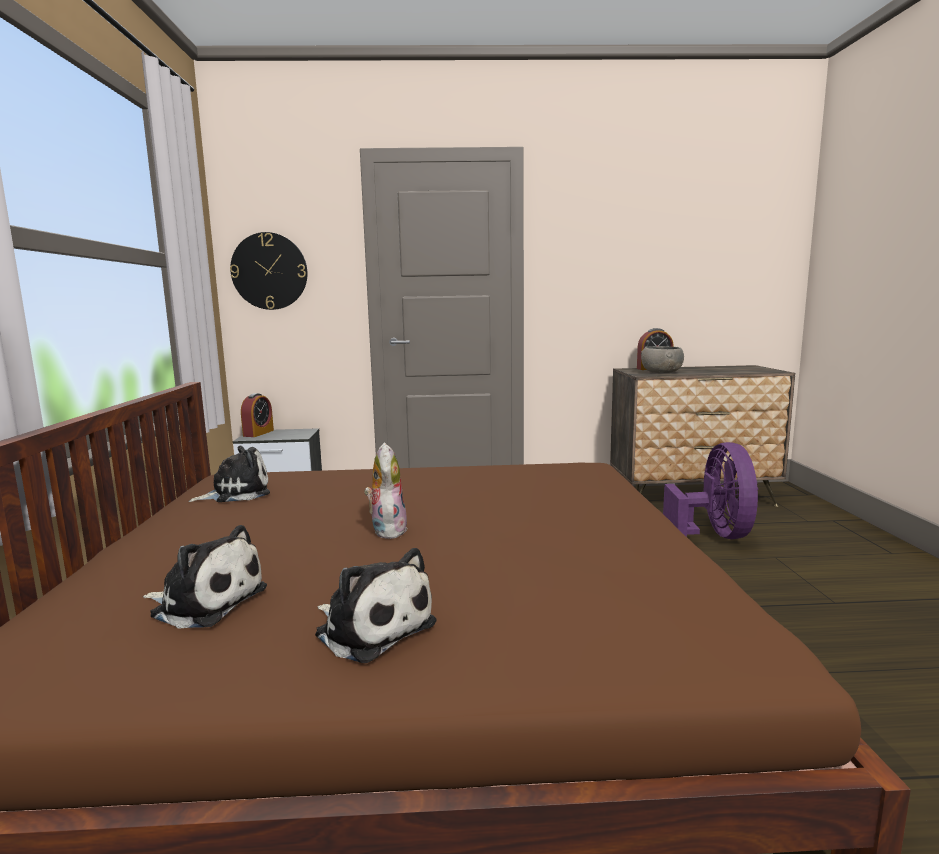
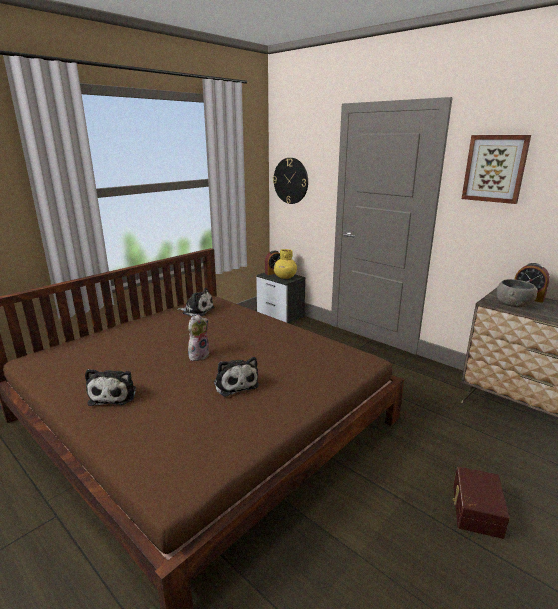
camera: 45 degrees right, 10 degrees up
(206, 602) = (104, 359): plush toy -> plush toy (235, 383)
(289, 434) = (285, 277): none -> yellow vase
(586, 230) = (495, 168): none -> picture
(714, 537) = (482, 449): purple fan -> none
(797, 580) = (475, 510): none -> brown storage box

